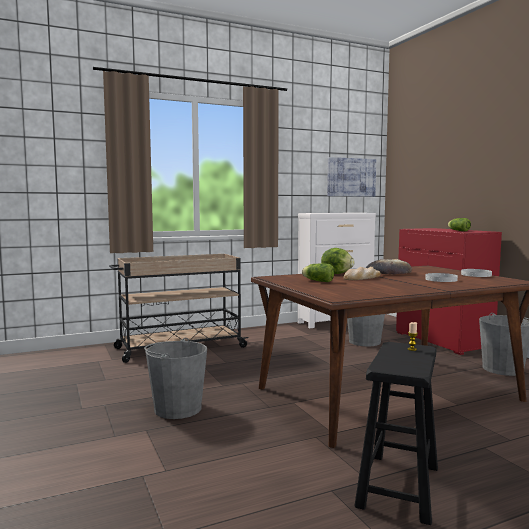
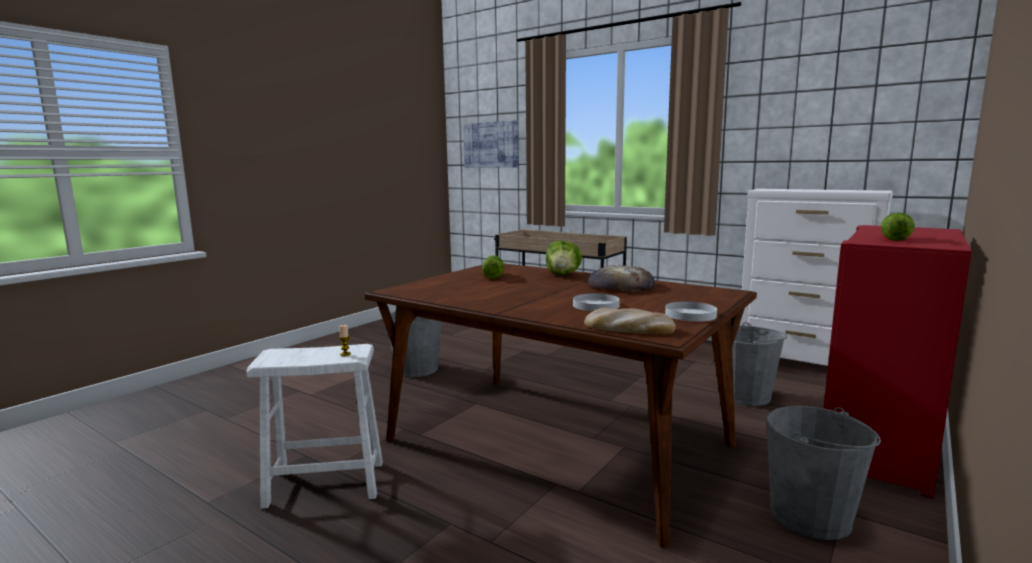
camera: 60 degrees right, 5 degrees up
(351, 177) = (879, 127): picture -> picture (491, 145)
(362, 277) = (547, 283): bread -> bread (628, 328)
(398, 486) = (325, 483): black stool -> white stool

